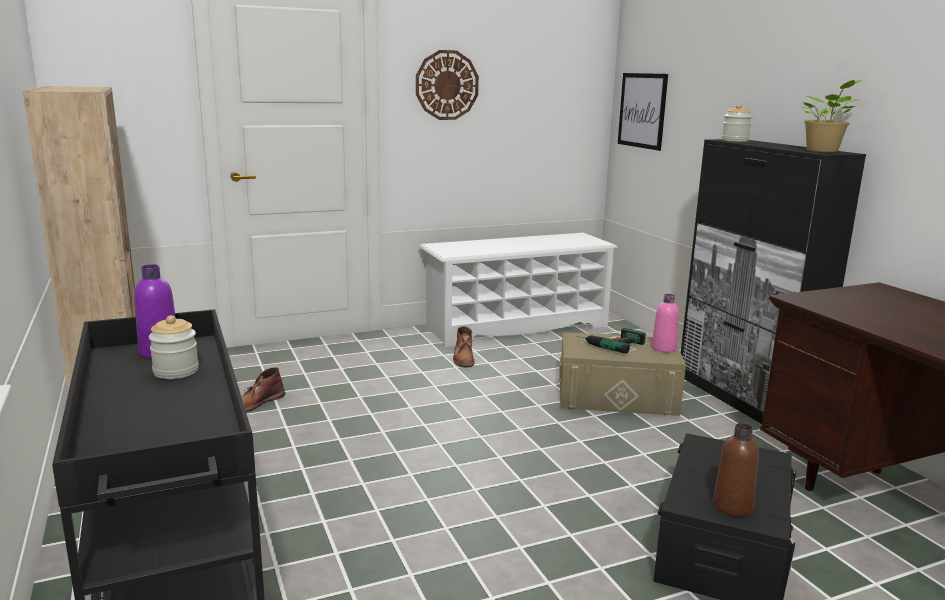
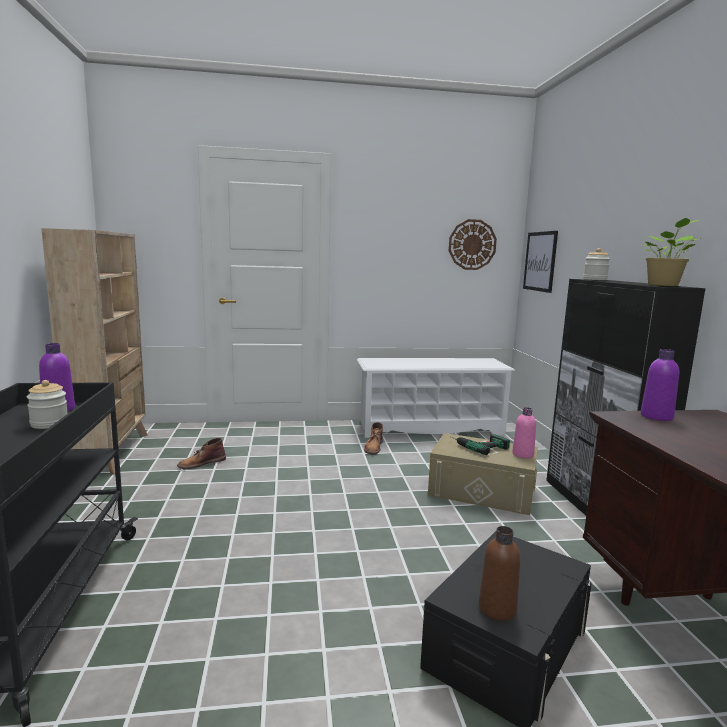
camera: 15 degrees right, 5 degrees down
(447, 85) = (383, 240): wall clock -> wall clock (472, 244)
(834, 295) = (656, 416): none -> purple bottle

